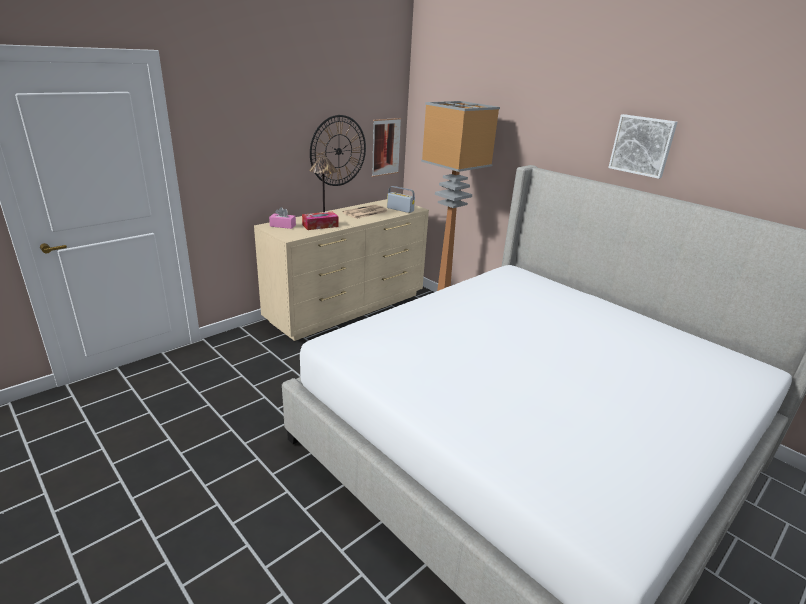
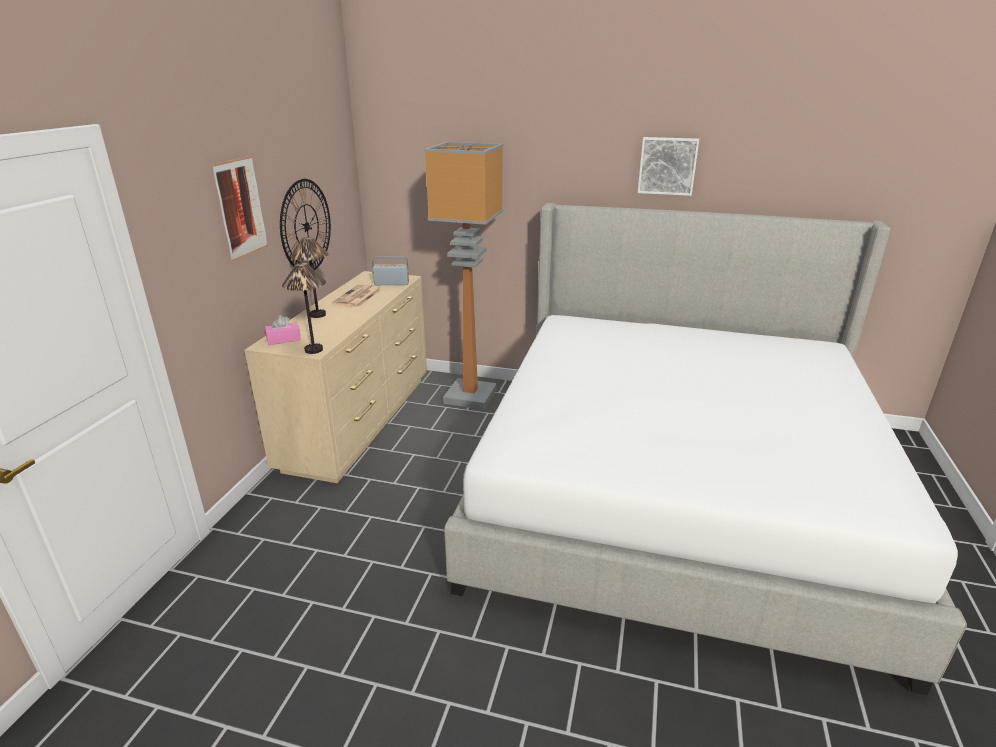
camera: 30 degrees left, 0 degrees up
(290, 236) = (314, 350): none -> table lamp
(320, 225) = (330, 327): tissue box -> none
(386, 147) = (346, 210): picture -> picture (240, 208)

